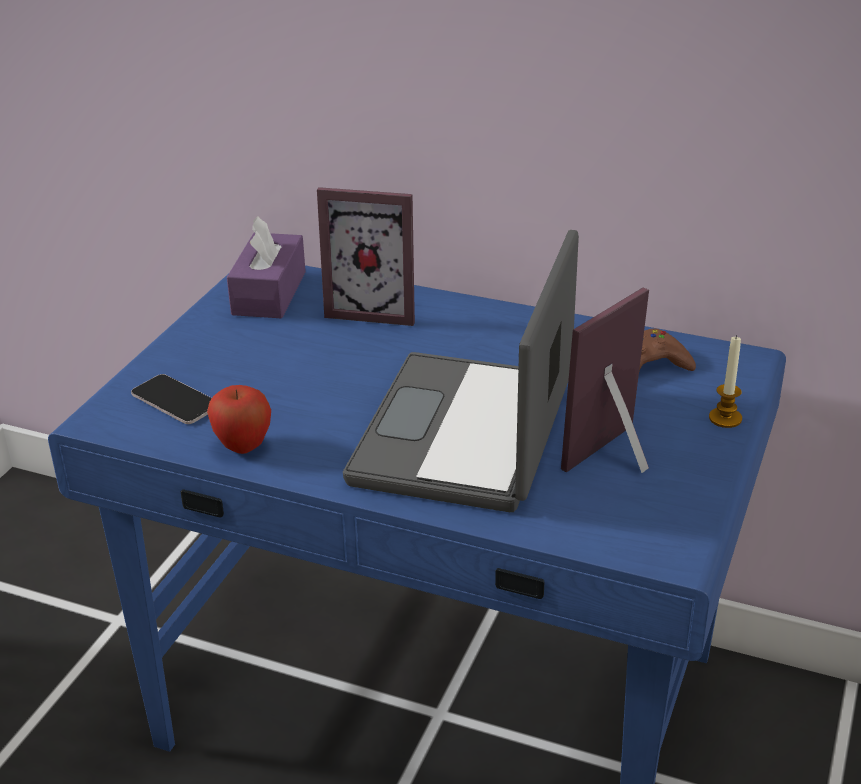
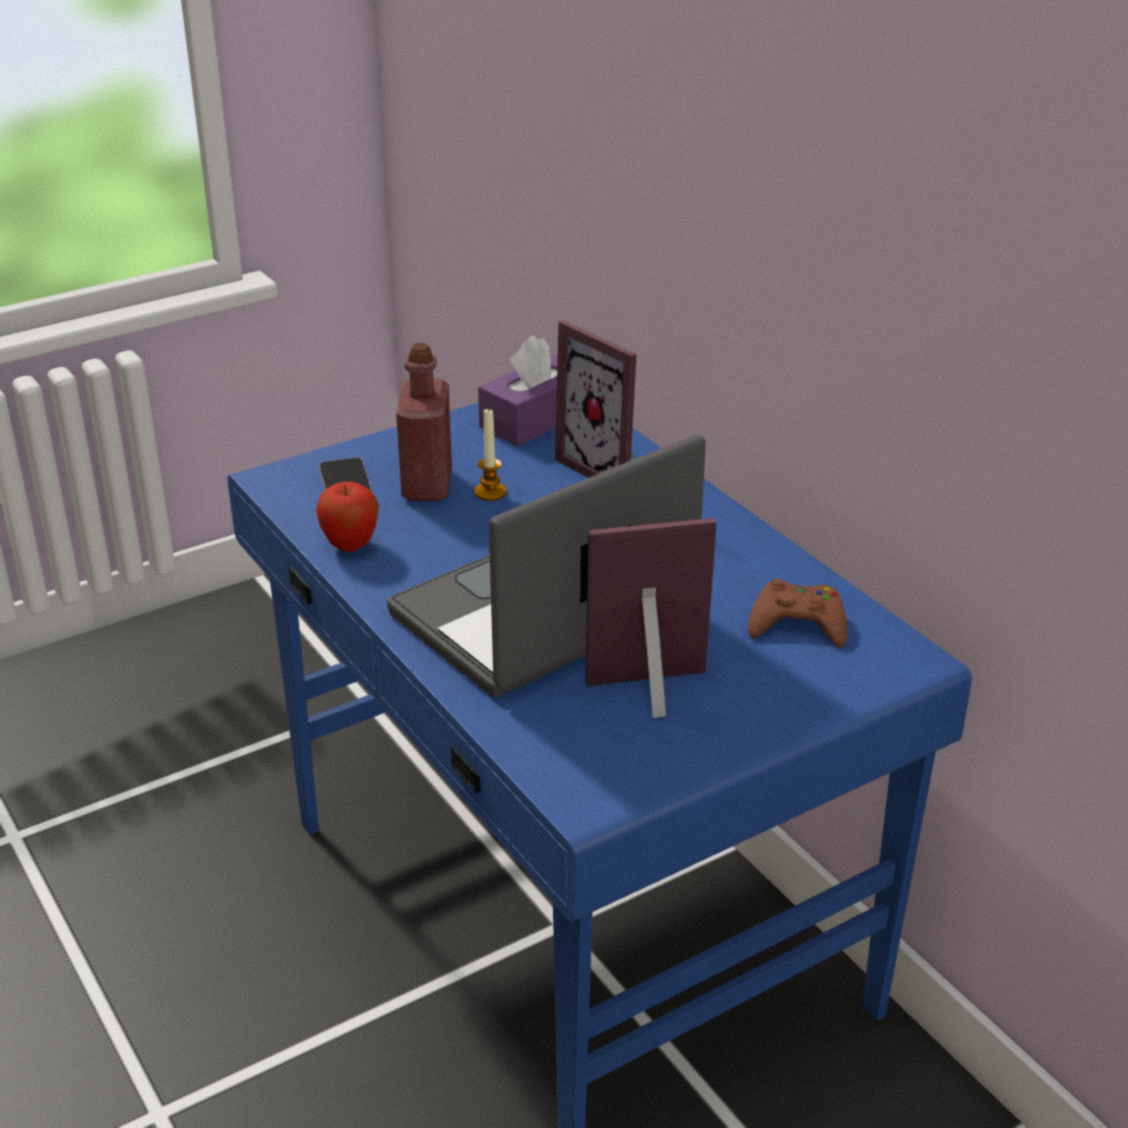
camera: 35 degrees right, 0 degrees up
(245, 374) = (427, 485): none -> red bottle
(725, 418) = (808, 706): candle -> candle (490, 492)

